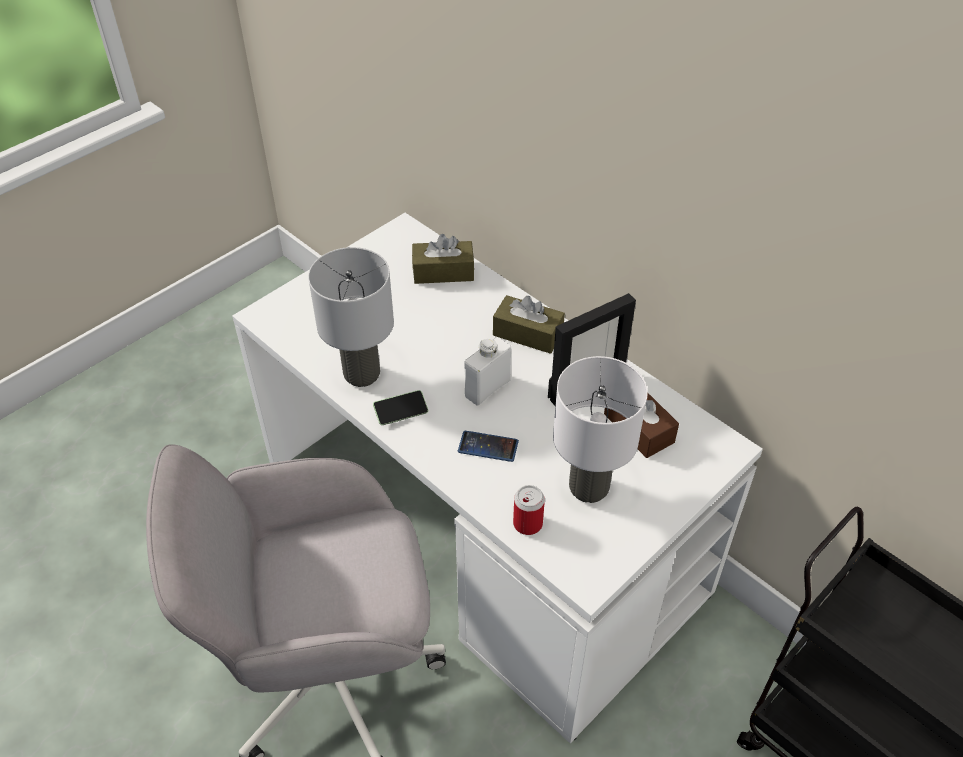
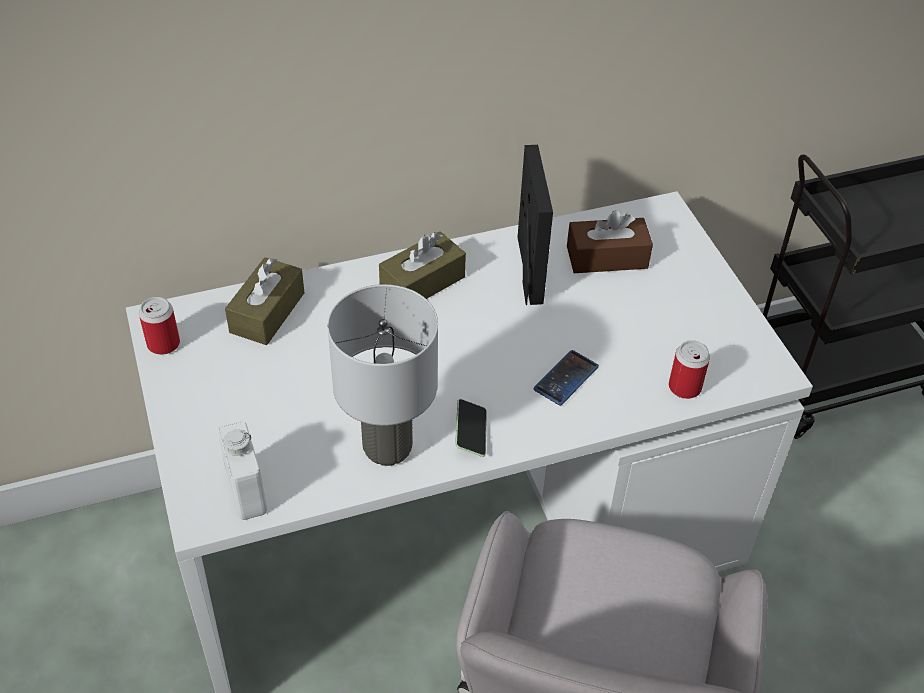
camera: 65 degrees left, 0 degrees up
(385, 240) = (163, 344): none -> can
(487, 388) = (482, 346): white bottle -> white bottle (246, 491)
(586, 488) = (662, 326): white table lamp -> none

